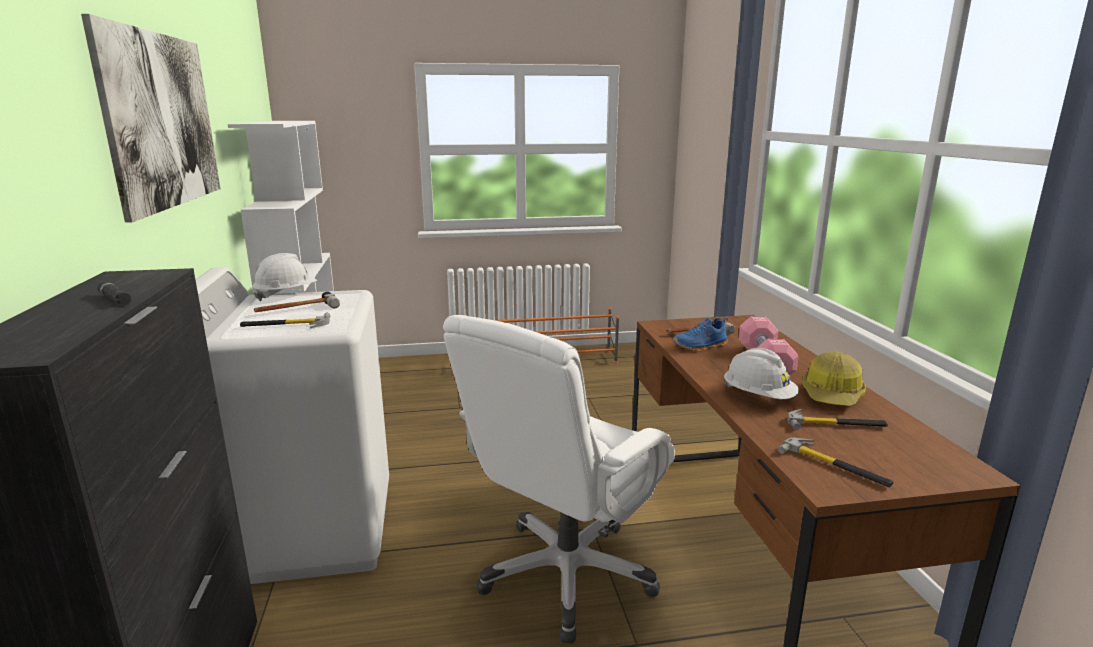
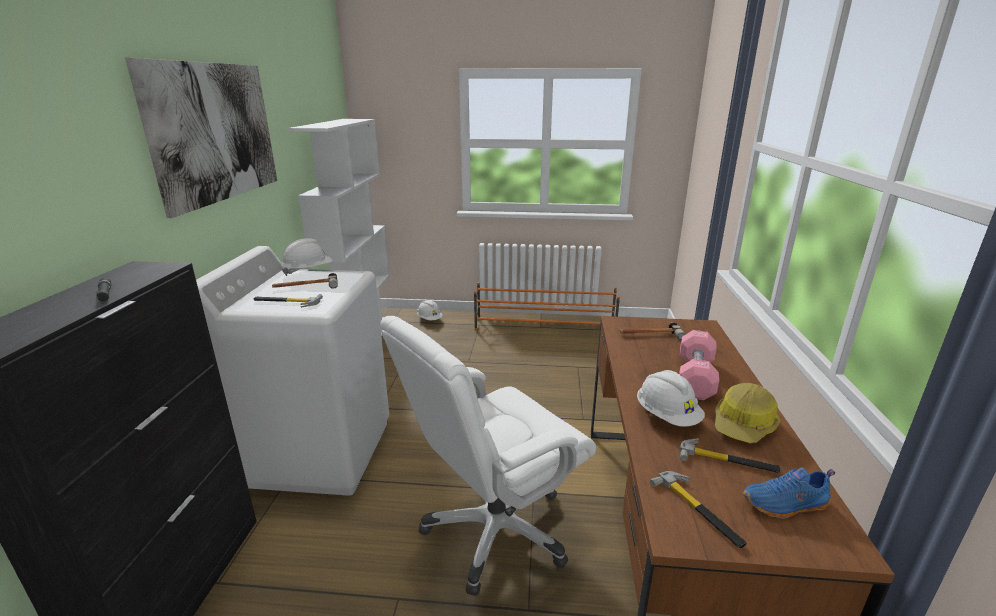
camera: 15 degrees right, 5 degrees up
(391, 368) = (429, 319): none -> white hard hat
(701, 346) = (644, 351): blue shoe -> blue shoe (785, 505)

